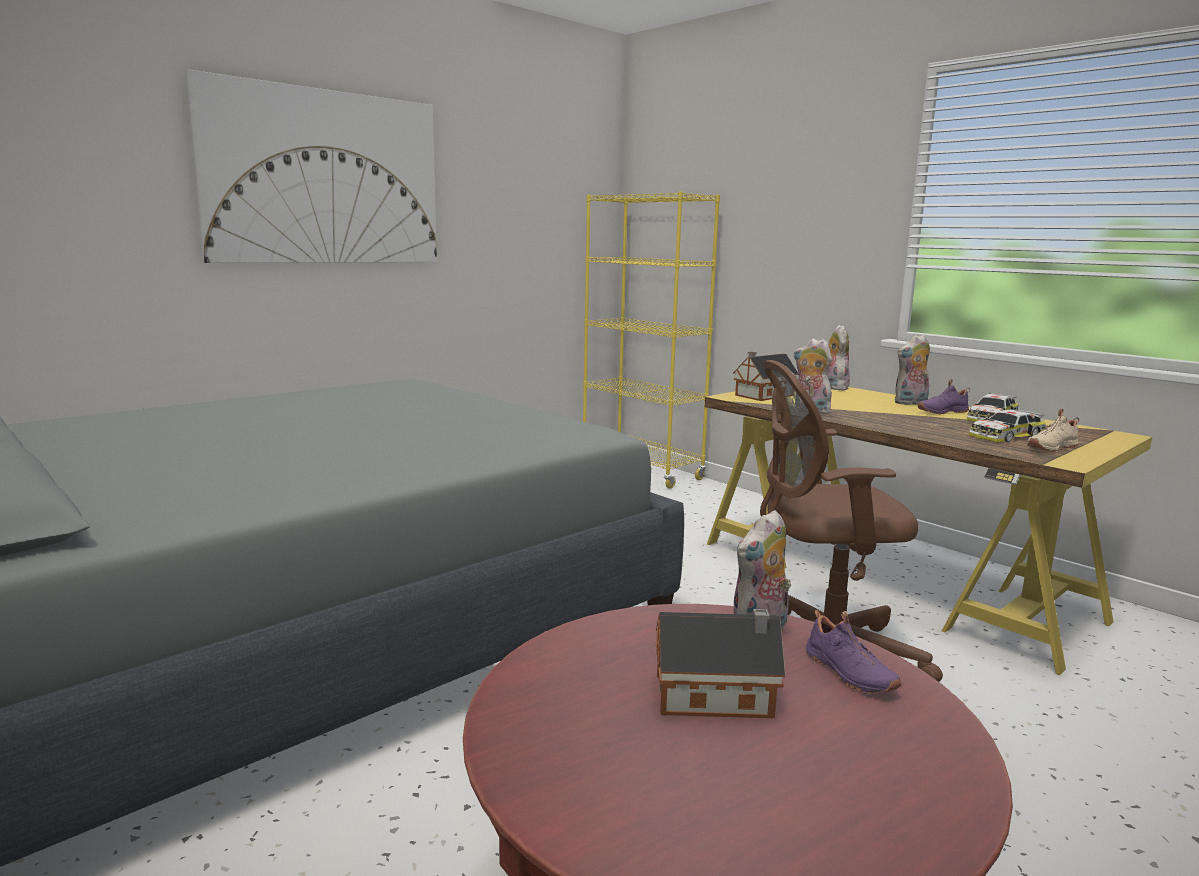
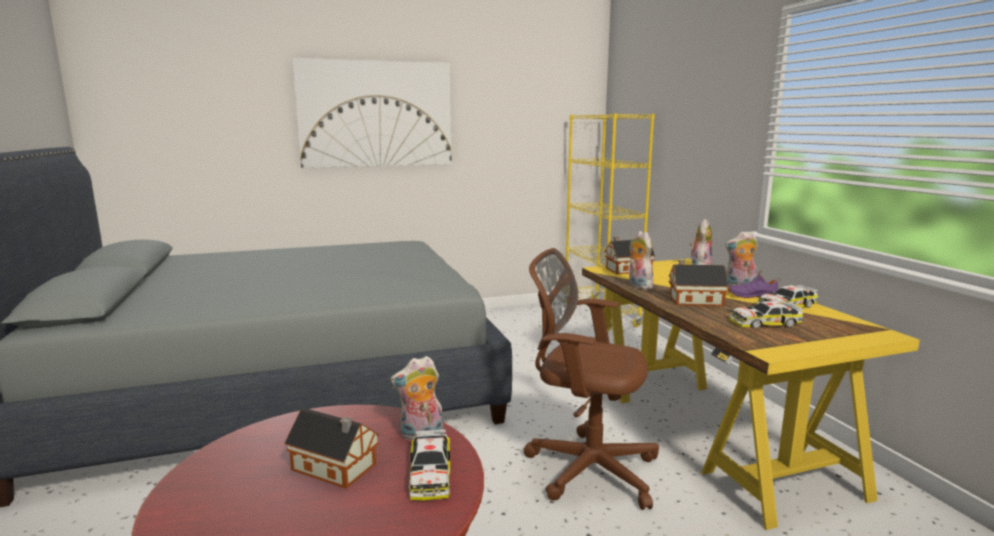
camera: 25 degrees right, 0 degrees up
(847, 674) = (430, 474): purple shoe -> toy car
(897, 421) = (693, 300): none -> toy house
(1050, 447) = (785, 337): beige shoe -> none

